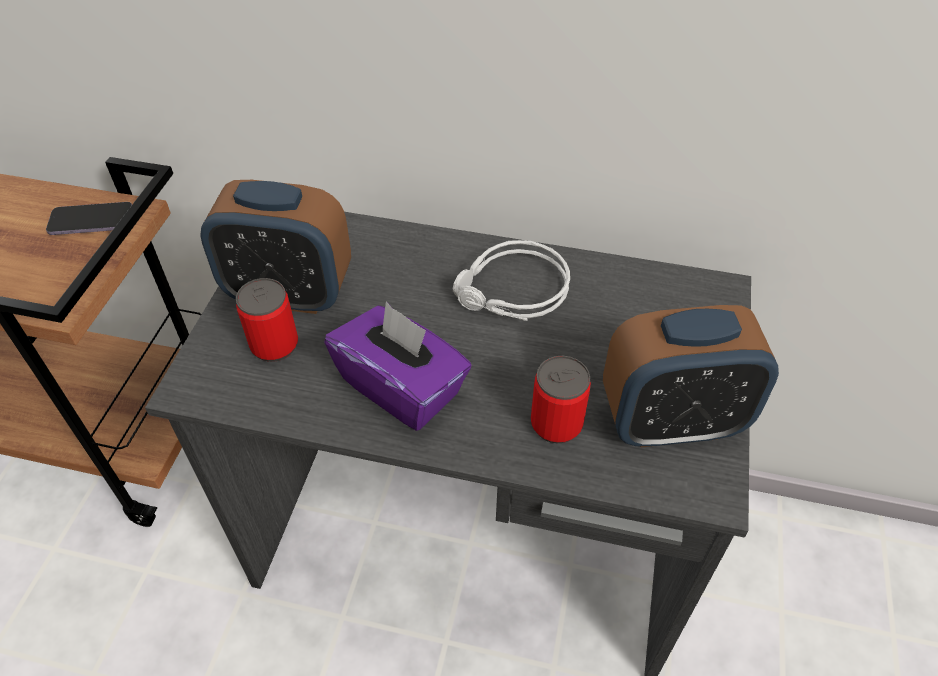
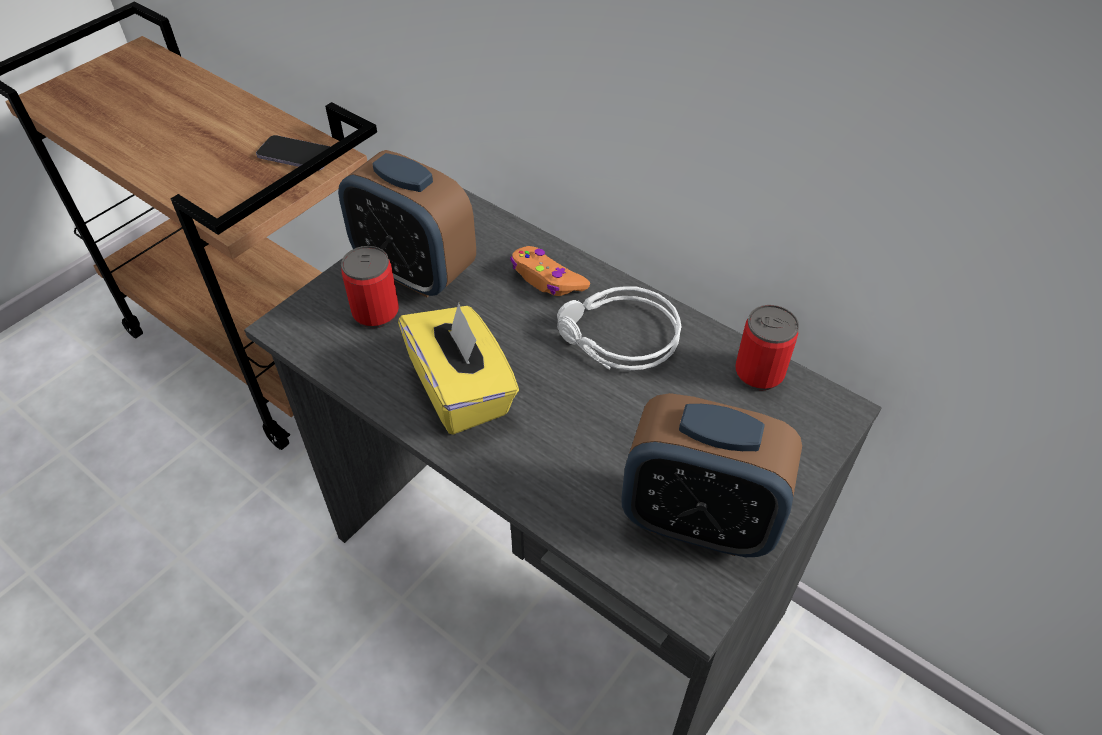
camera: 25 degrees right, 0 degrees up
(402, 387) = (462, 390): purple tissue box -> yellow tissue box
(418, 261) = (547, 279): none -> orange game controller
(556, 424) = (582, 478): can -> can (759, 373)

